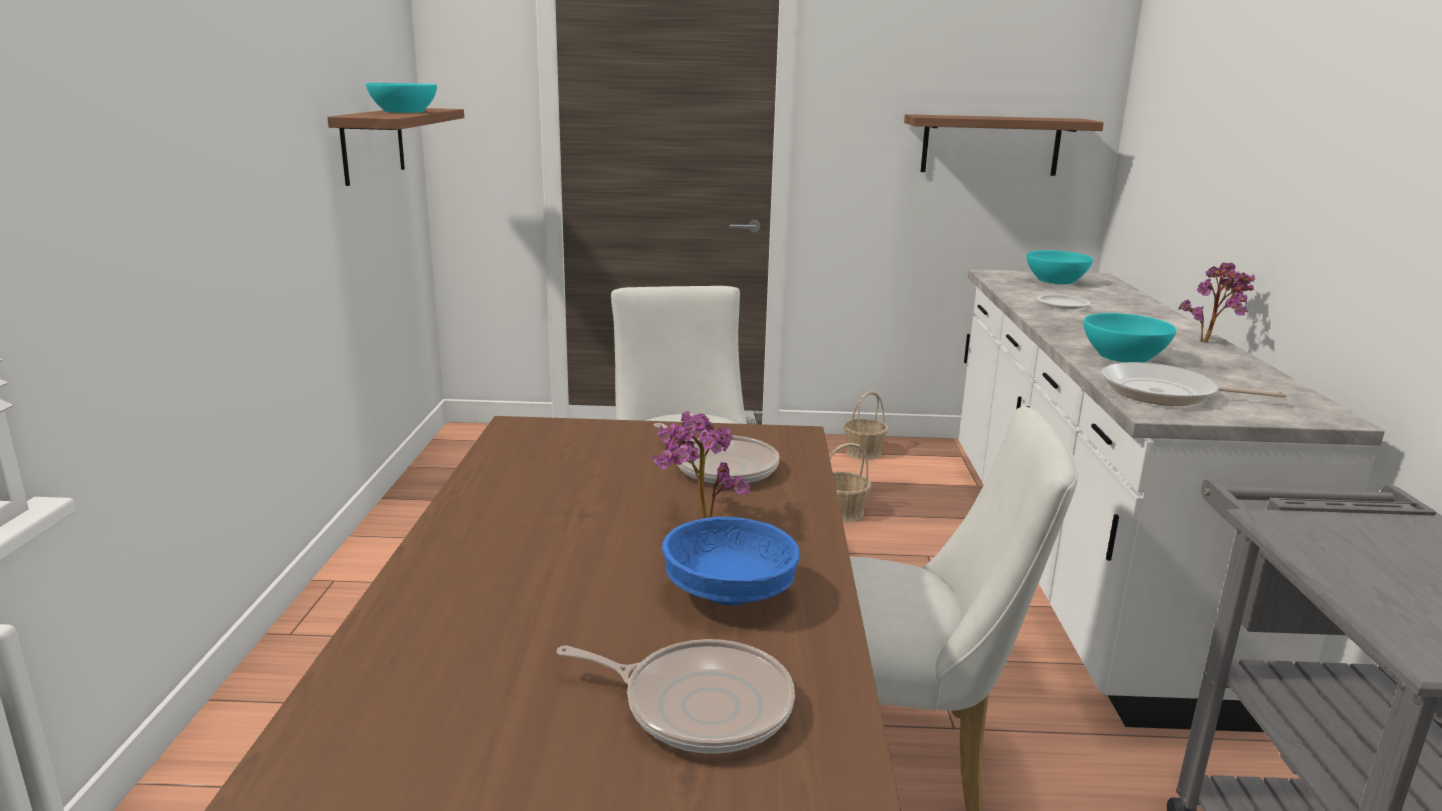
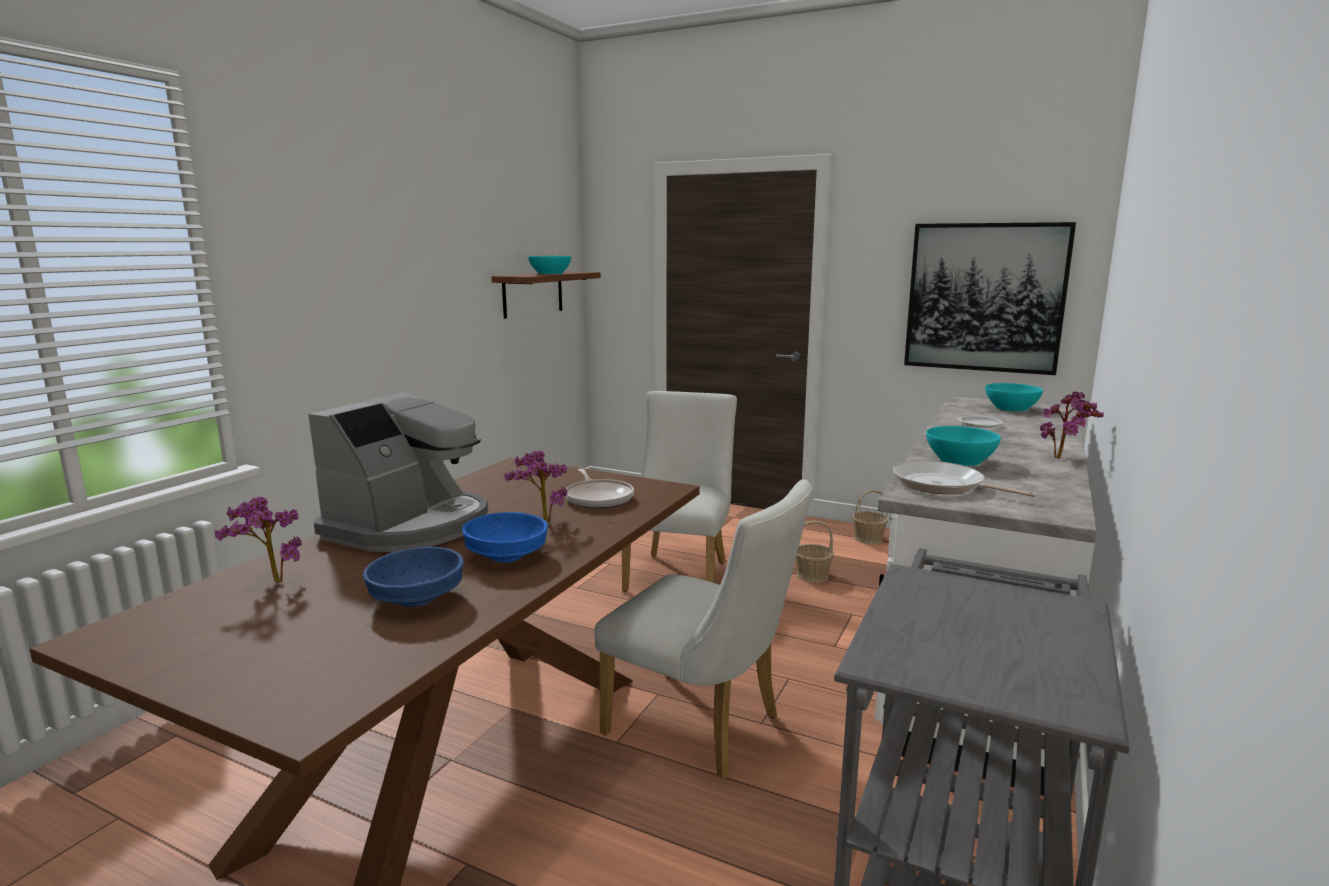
camera: 25 degrees right, 5 degrees down
(394, 740) = (270, 583): none -> potted plant
(500, 567) = (410, 526): none -> coffee machine
(700, 704) = (417, 598): frying pan -> blue bowl
(990, 145) = (985, 297): shelf -> picture

